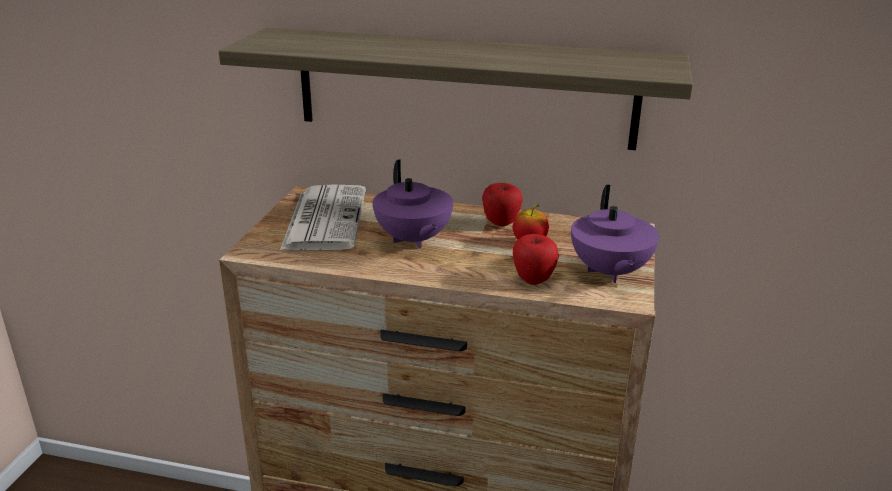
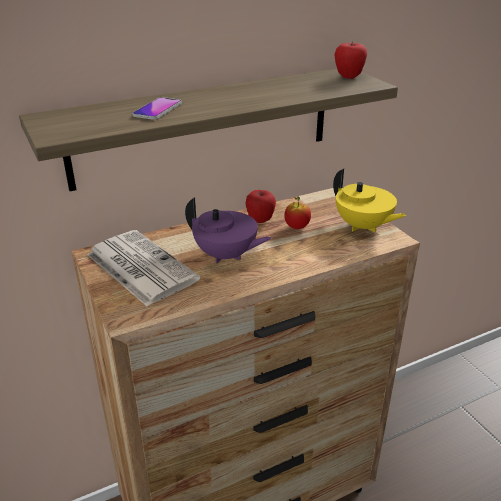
camera: 40 degrees left, 5 degrees up
(374, 46) = (157, 109): none -> phone
(533, 280) = (335, 250): apple -> apple (348, 77)
(609, 272) = (363, 226): purple teapot -> yellow teapot

